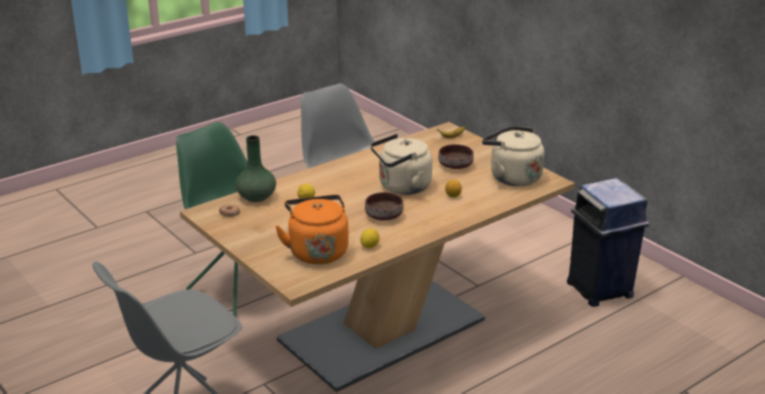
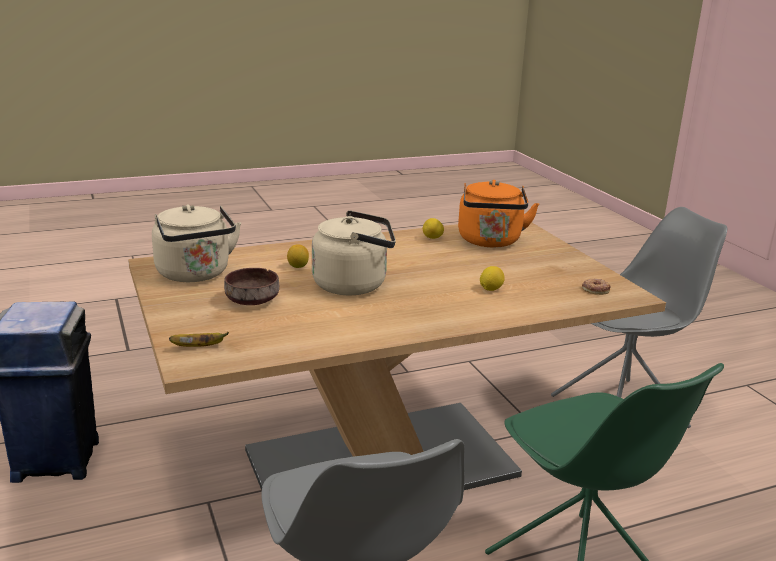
camera: 165 degrees left, 5 degrees down
(257, 197) = (560, 302): green vase -> none
(384, 215) = (400, 260): brown bowl -> none

